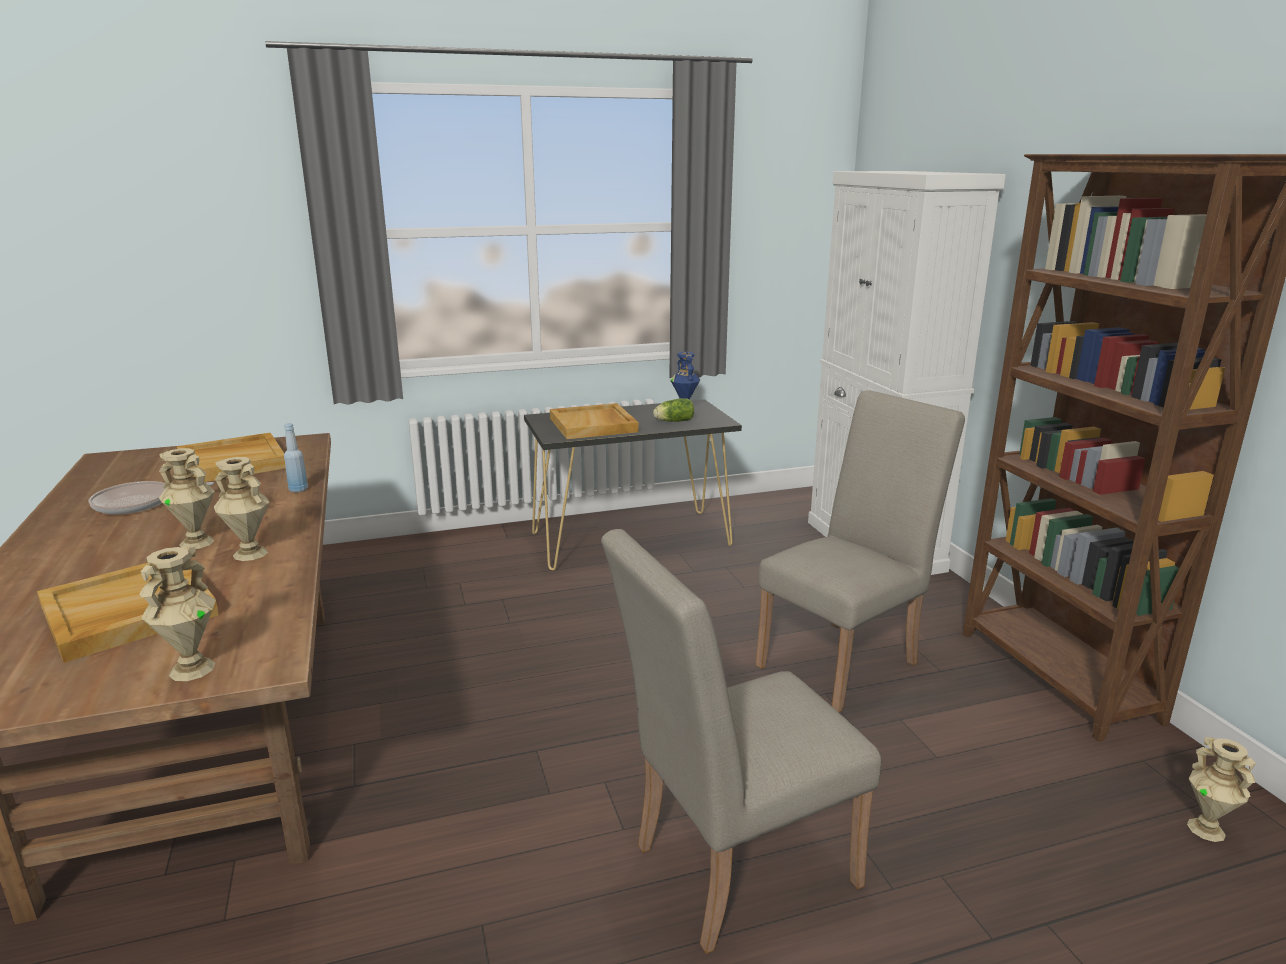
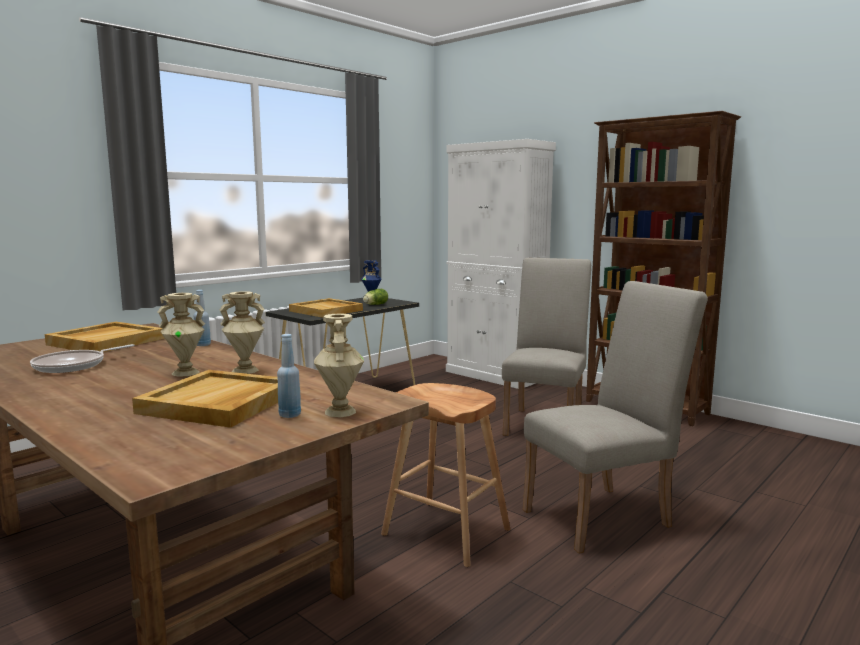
camera: 30 degrees left, 10 degrees down
(142, 658) = (289, 415): none -> blue bottle
(498, 810) = (445, 532): none -> brown stool
(730, 869) = (605, 516): beige chair -> beige chair turned 150 degrees counterclockwise
(1207, 829) = (767, 444): beige vase -> none

